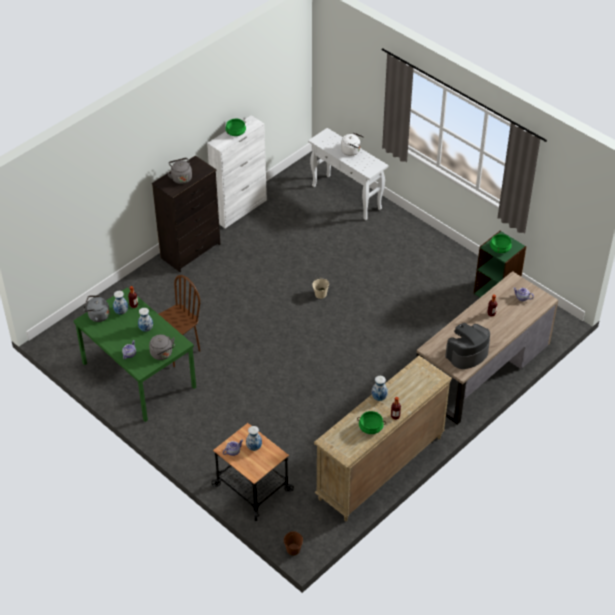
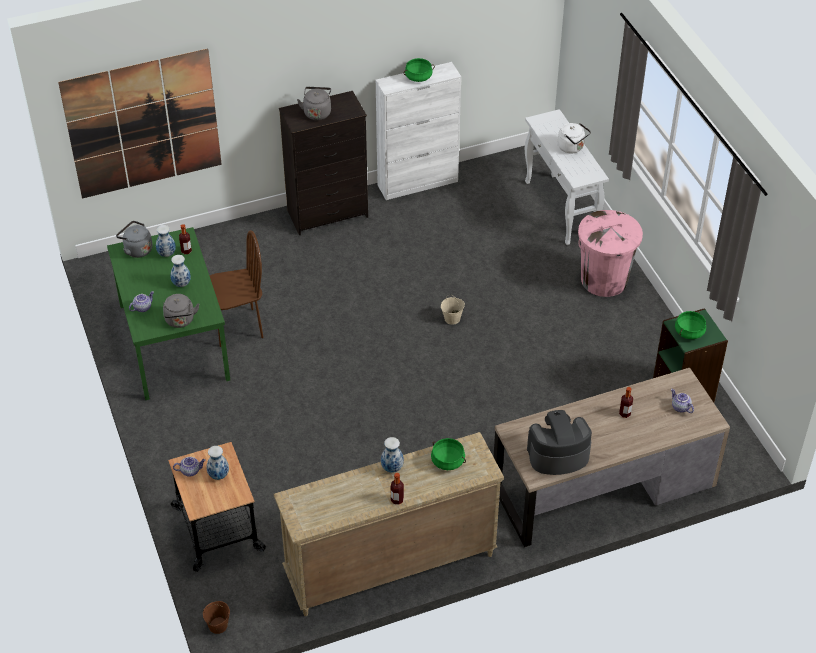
camera: 25 degrees right, 0 degrees up
(66, 224) = (143, 124): none -> picture
(371, 427) = (356, 502): green cooking pot -> green cooking pot (448, 461)
(403, 236) = (604, 280): none -> pink trash can

